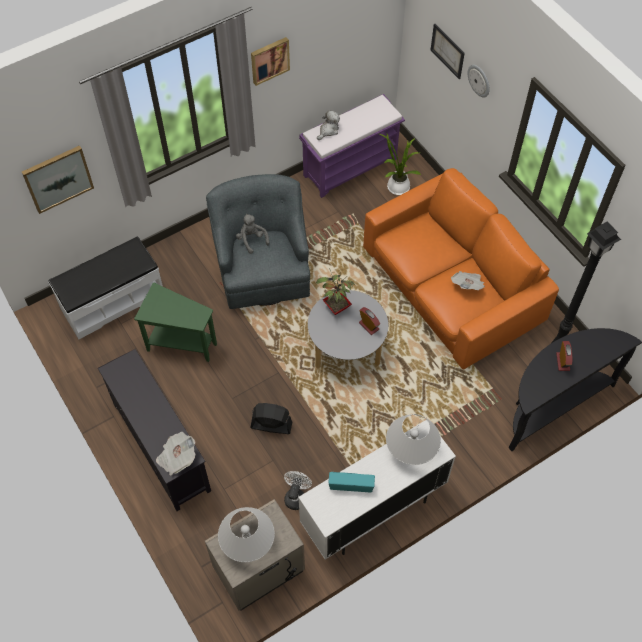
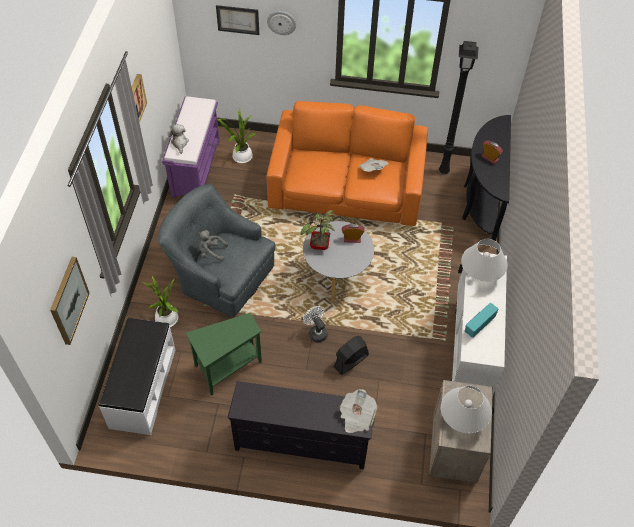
camera: 50 degrees left, 5 degrees down
(185, 268) = (167, 321): none -> potted plant
(296, 496) = (419, 385): white fan -> white fan (316, 332)

